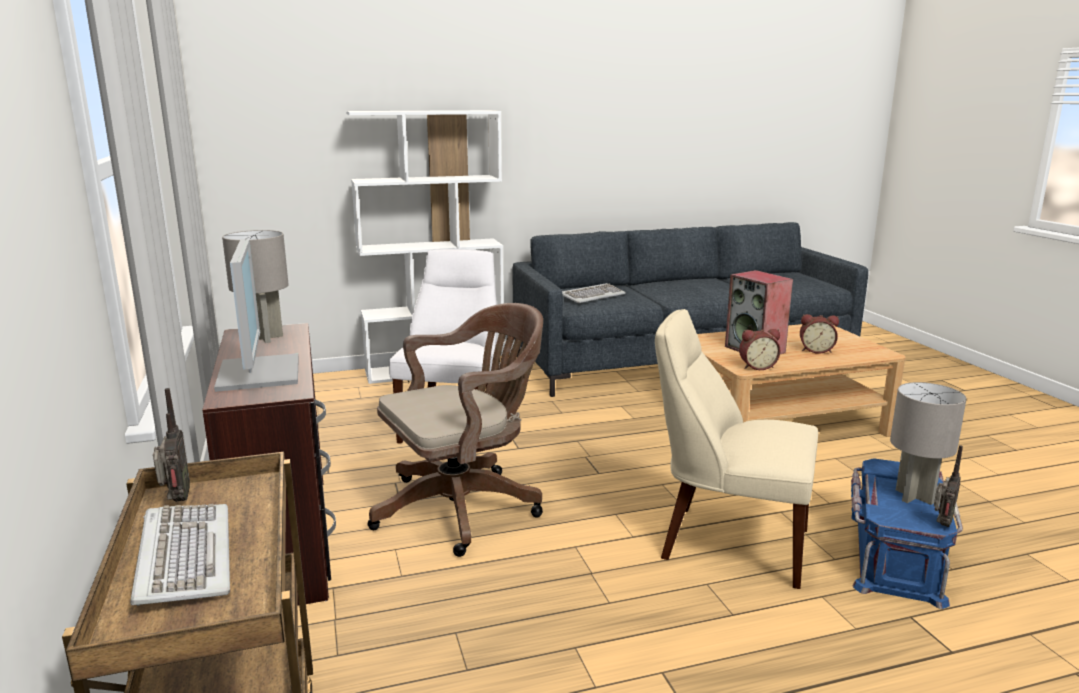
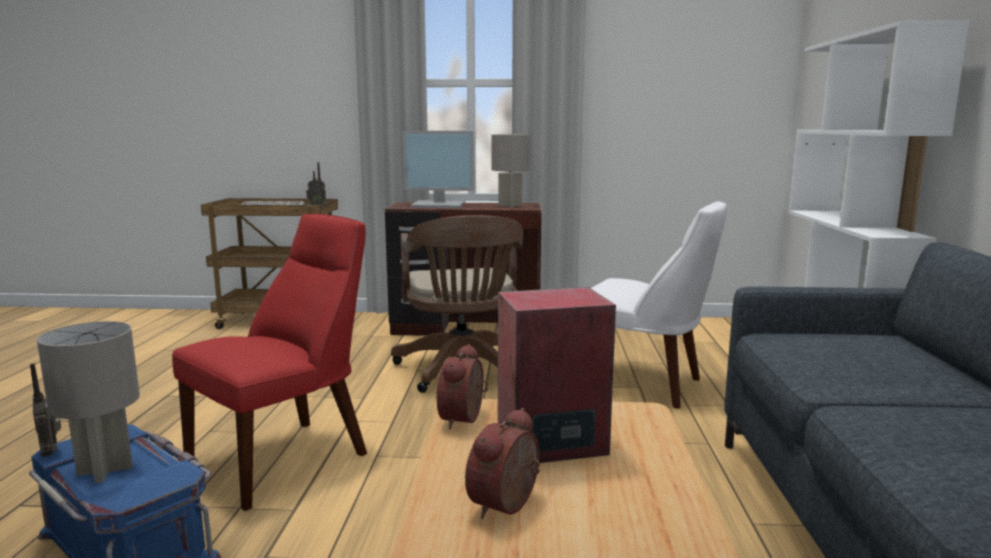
camera: 110 degrees right, 5 degrees down
(592, 296) = (844, 349): keyboard -> none
(727, 542) = (287, 458): beige chair -> red chair

